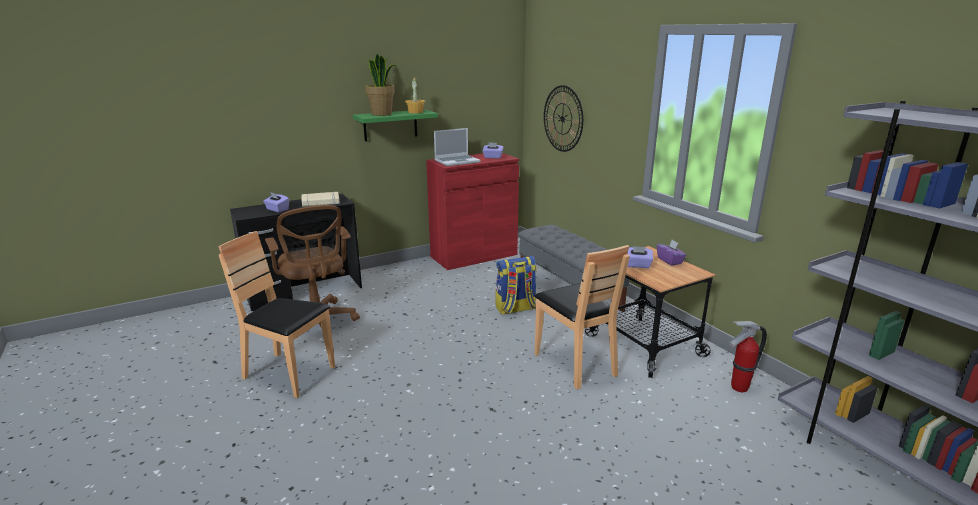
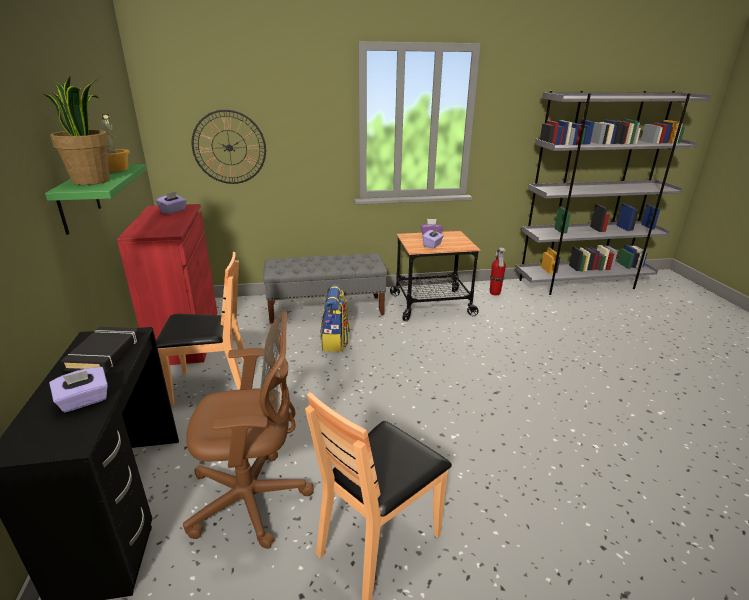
camera: 70 degrees left, 5 degrees up
(320, 202) = (105, 353): beige book -> black book
(457, 161) = (161, 226): laptop -> none
(575, 364) = (444, 338): brown chair -> brown chair (211, 386)

